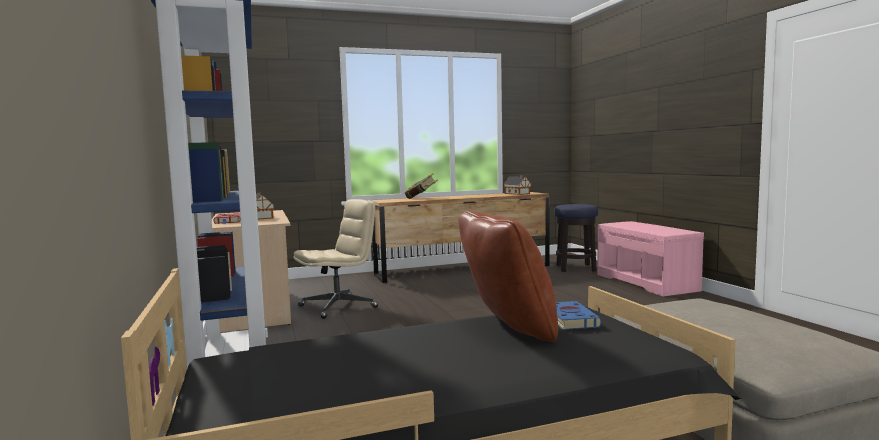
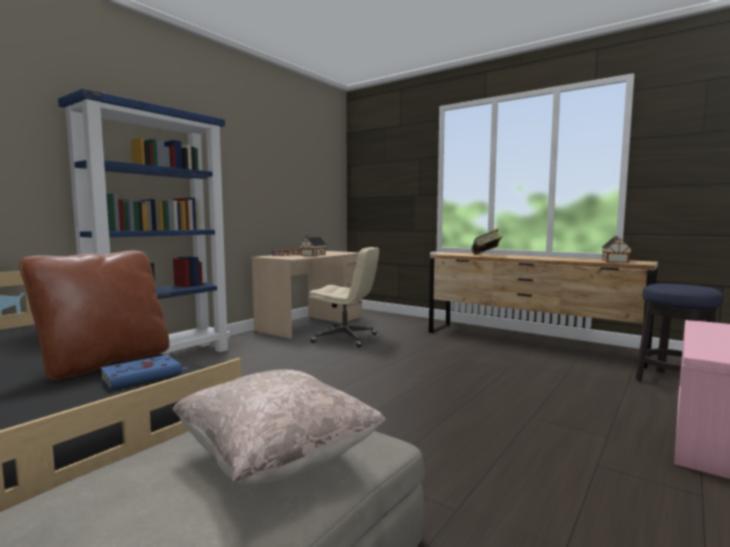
camera: 55 degrees right, 0 degrees up
(727, 311) = (277, 459): none -> beige pillow

